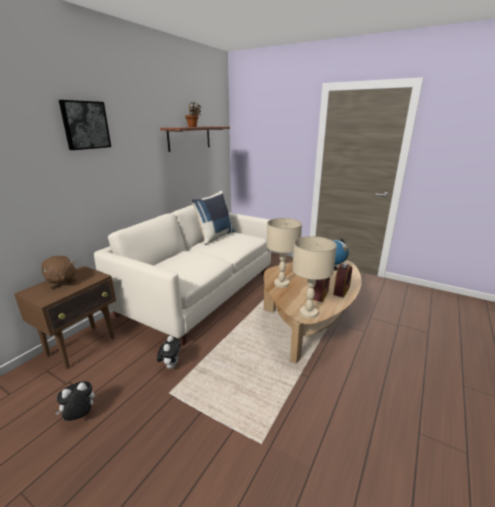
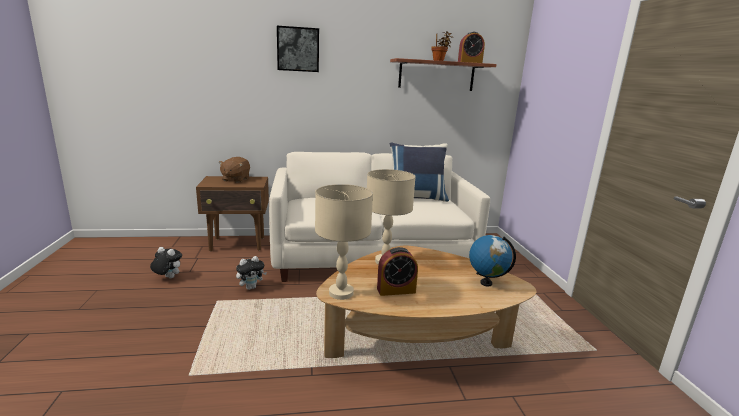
camera: 50 degrees right, 5 degrees down
(341, 290) = (430, 302): alarm clock -> alarm clock (470, 62)

